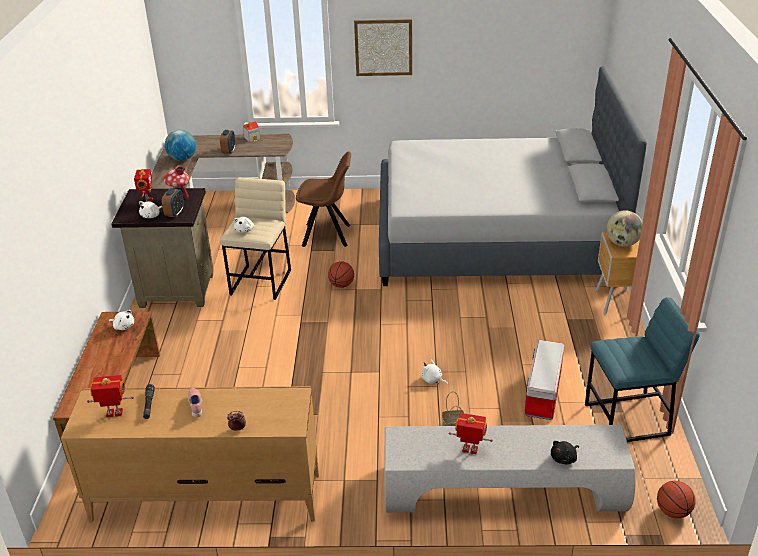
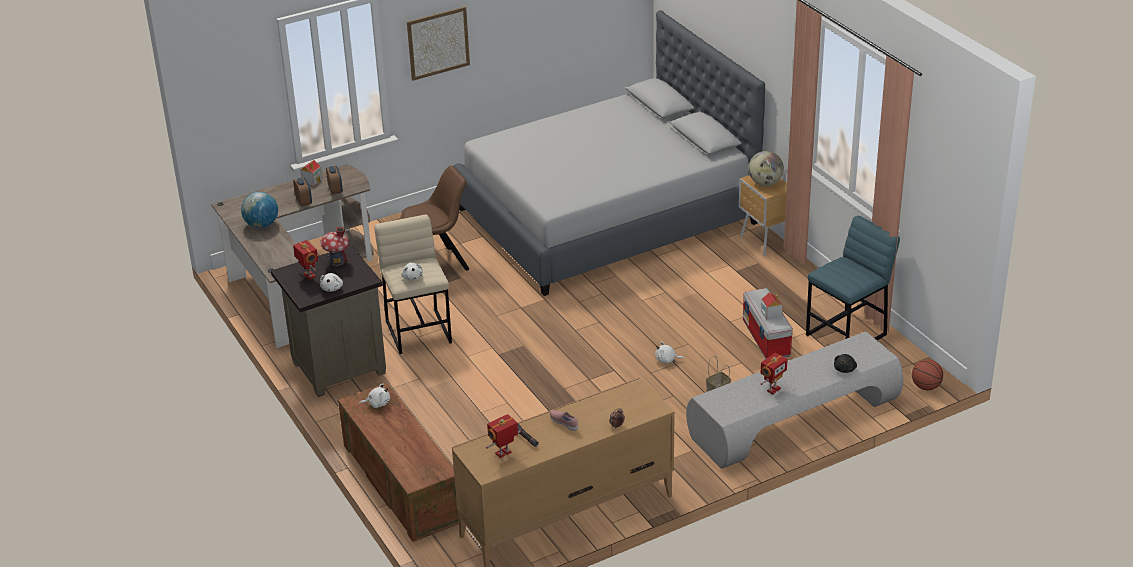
camera: 30 degrees left, 0 degrees up
(175, 213) = (353, 278): alarm clock -> alarm clock (335, 190)
(341, 285) = (503, 308): basketball -> none
(470, 450) = (772, 389): toy robot -> toy robot turned 150 degrees clockwise
(545, 370) = (771, 314): none -> toy house

